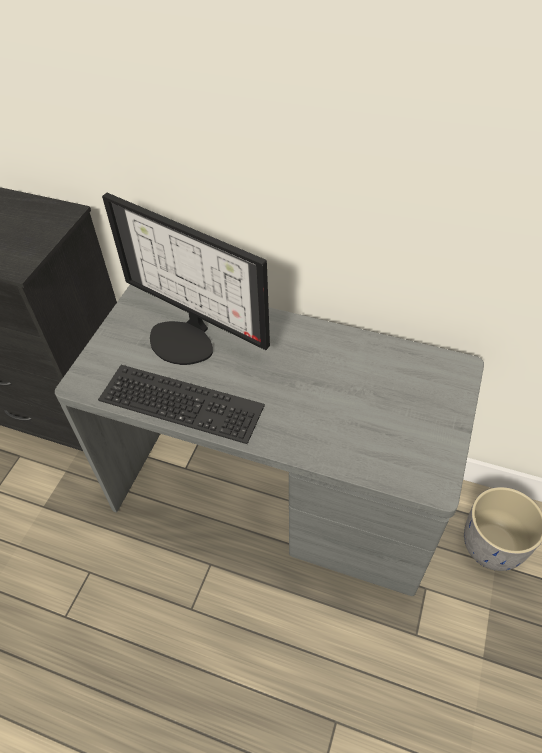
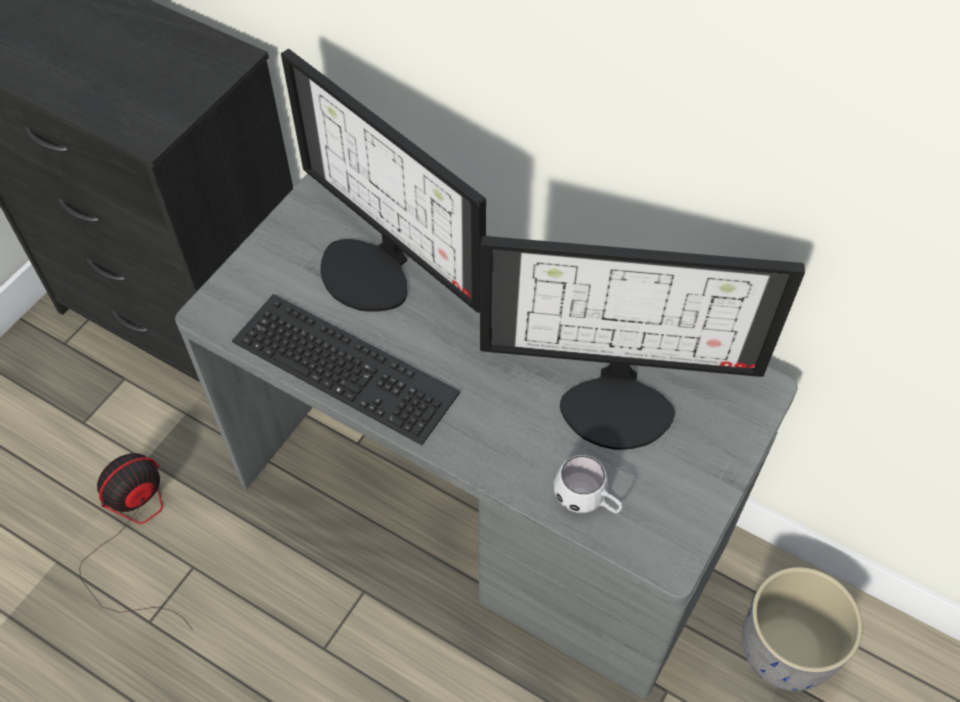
camera: 10 degrees right, 5 degrees up
(44, 557) = (134, 532): none -> fan
(370, 459) = (587, 500): none -> white mug
(372, 391) = (619, 401): none -> monitor

